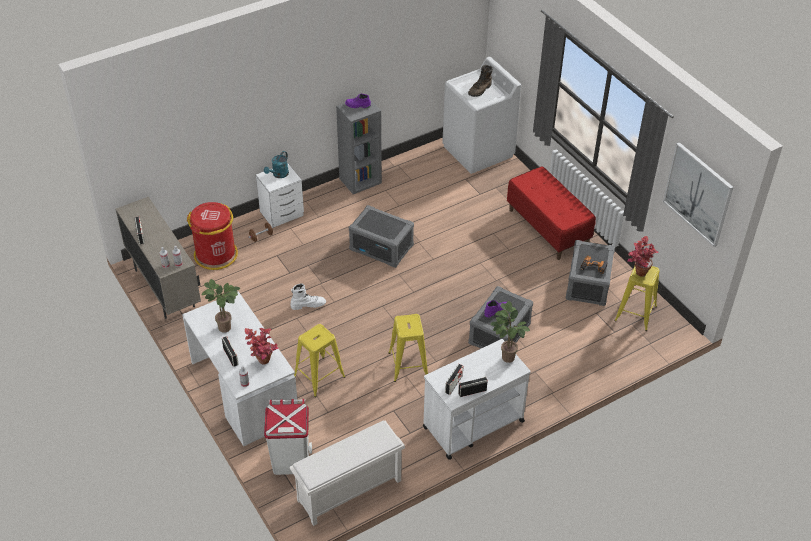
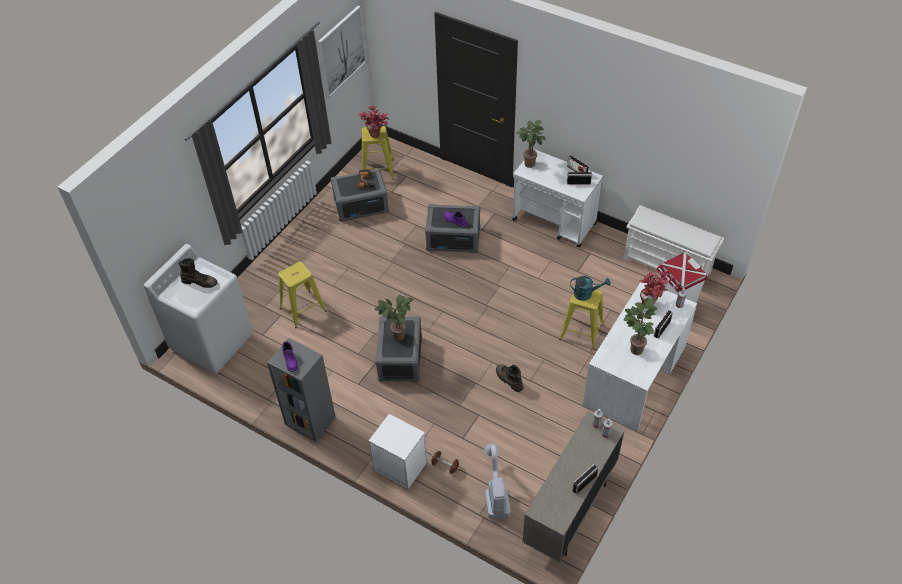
camera: 115 degrees left, 5 degrees up
(216, 255) = (495, 493): red trash can -> vacuum cleaner
(278, 175) = (393, 437): turquoise watering can -> turquoise watering can (586, 294)
(308, 304) = (508, 380): white boot -> brown boot
(382, 224) = (397, 337): none -> potted plant
(408, 365) = (526, 281): yellow stool -> yellow stool (303, 309)
(548, 228) = (304, 251): red bench -> none

